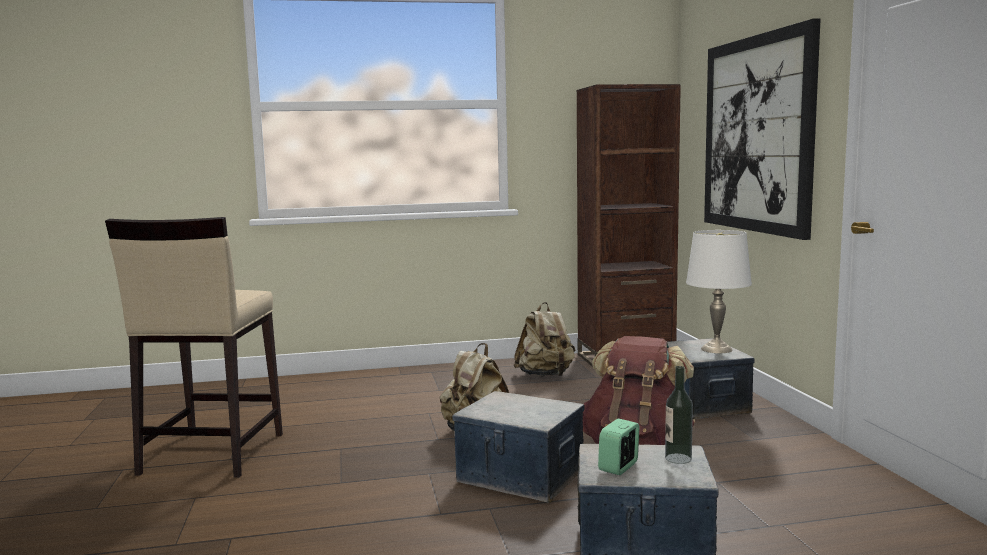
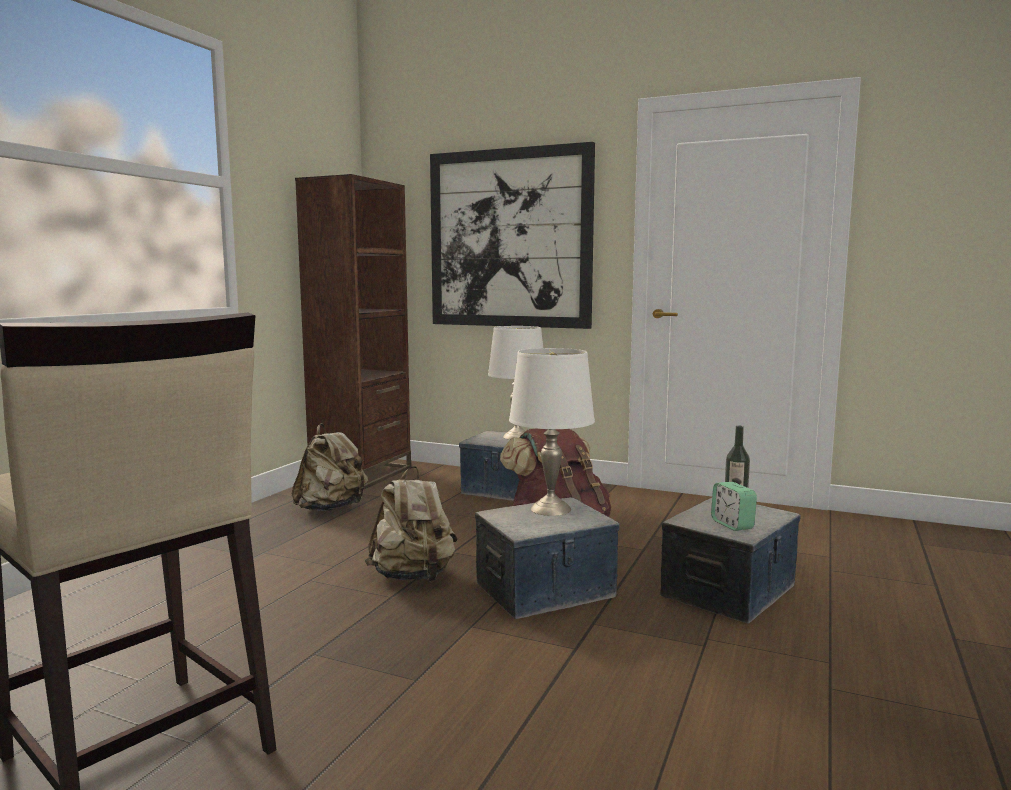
camera: 55 degrees left, 0 degrees up
(538, 405) = (550, 509): none -> white table lamp

